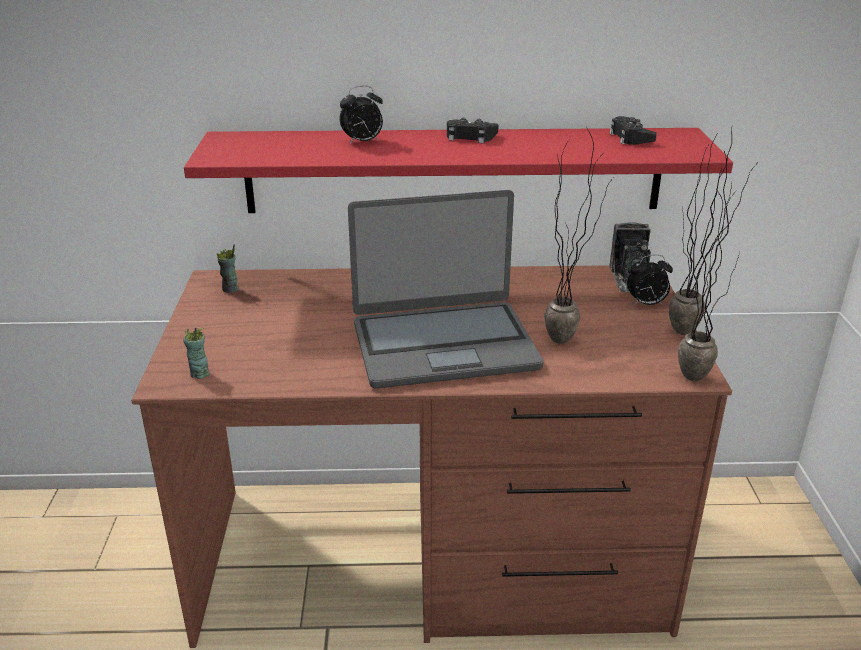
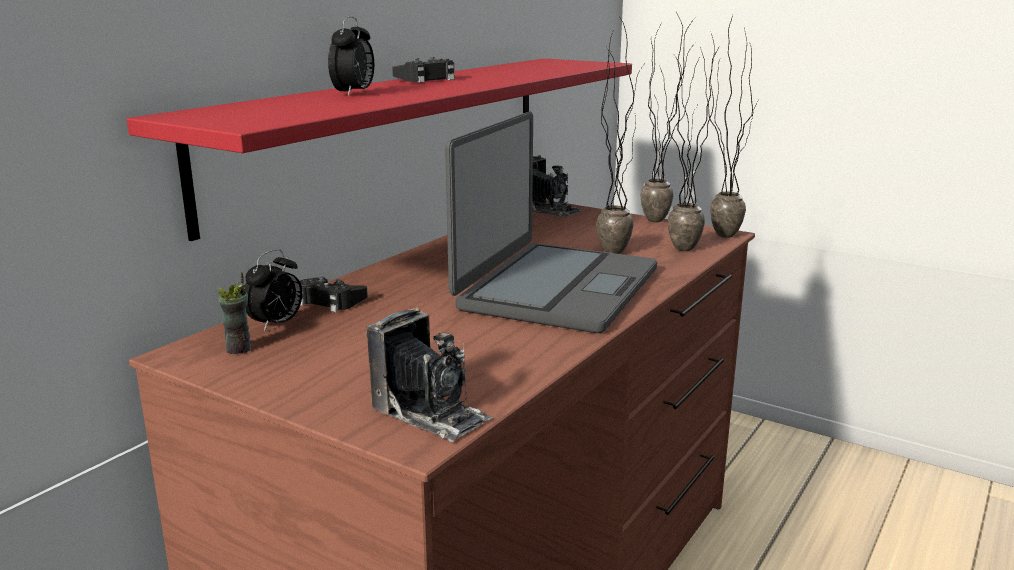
camera: 55 degrees left, 10 degrees down
(199, 374) = (430, 413): cup -> camera
(607, 364) = (674, 250): none -> potted plant
(631, 137) = (532, 65): black game controller -> black game controller (329, 301)
(646, 304) = (597, 217): alarm clock -> alarm clock (276, 324)

